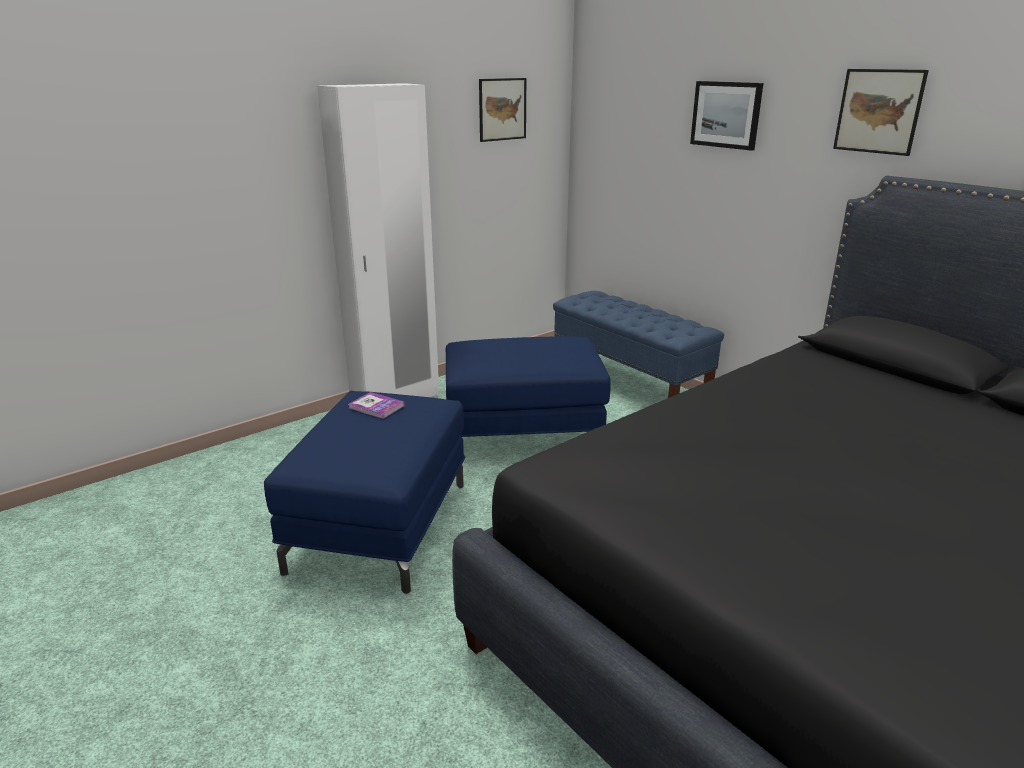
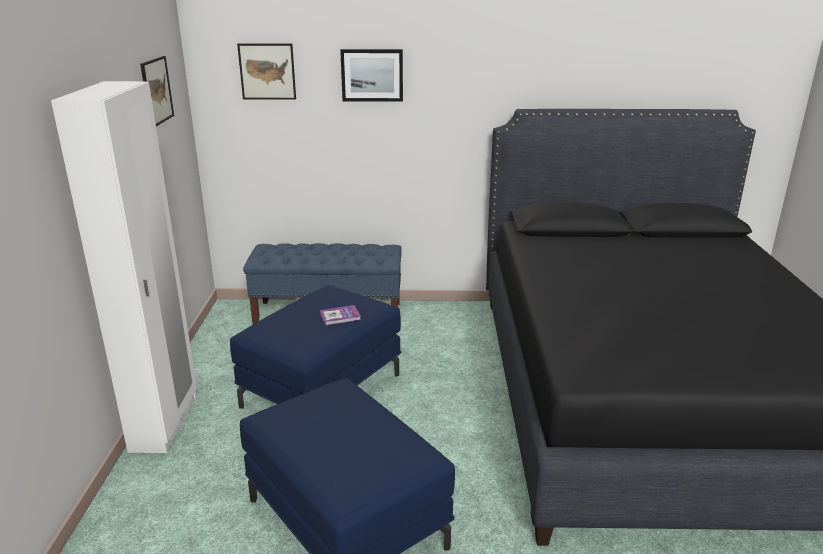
camera: 50 degrees left, 0 degrees up
(376, 407) = (308, 416): book -> book (340, 316)
(879, 111) = (497, 66): picture -> picture (267, 71)

